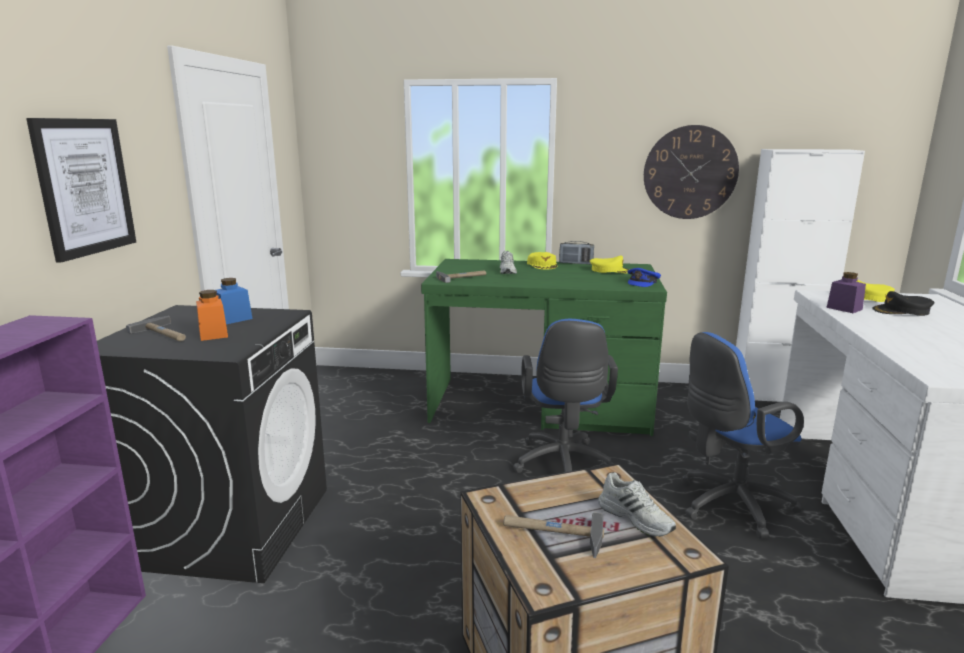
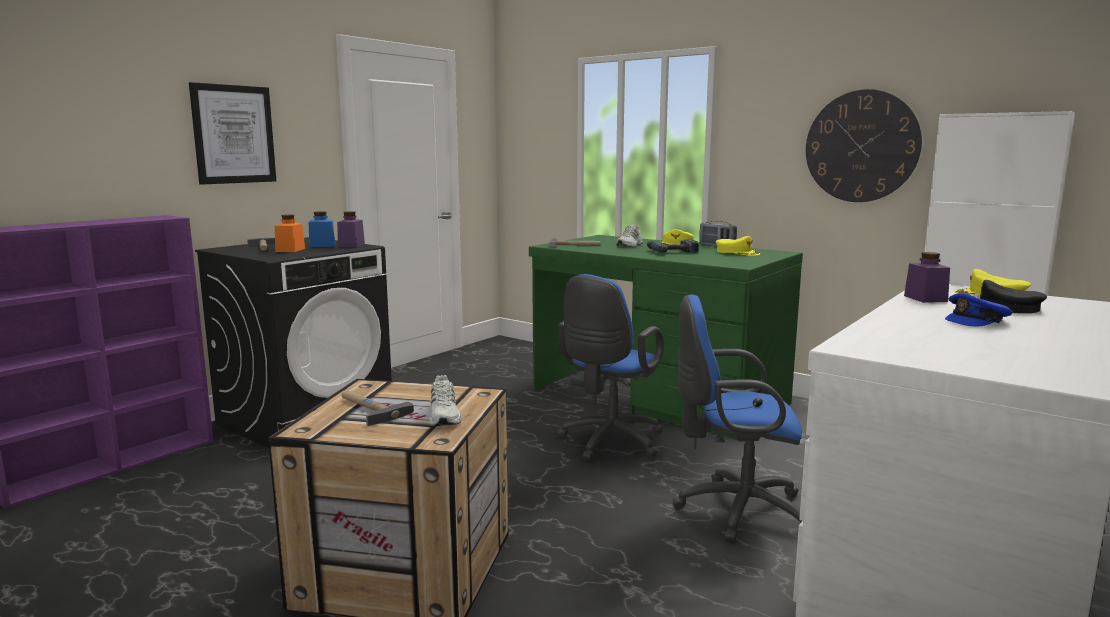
camera: 30 degrees right, 5 degrees down
(269, 314) = (351, 245): none -> purple jar
(558, 275) = (671, 251): none -> power drill
(643, 282) = (744, 262): blue cap -> blue cap (977, 320)

